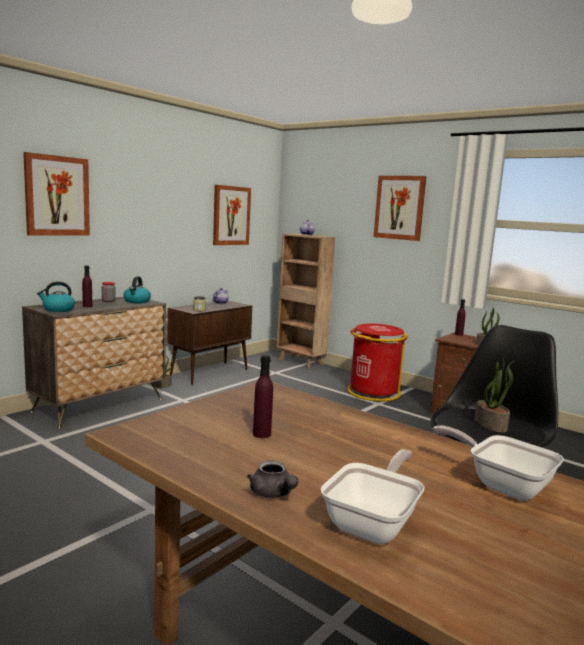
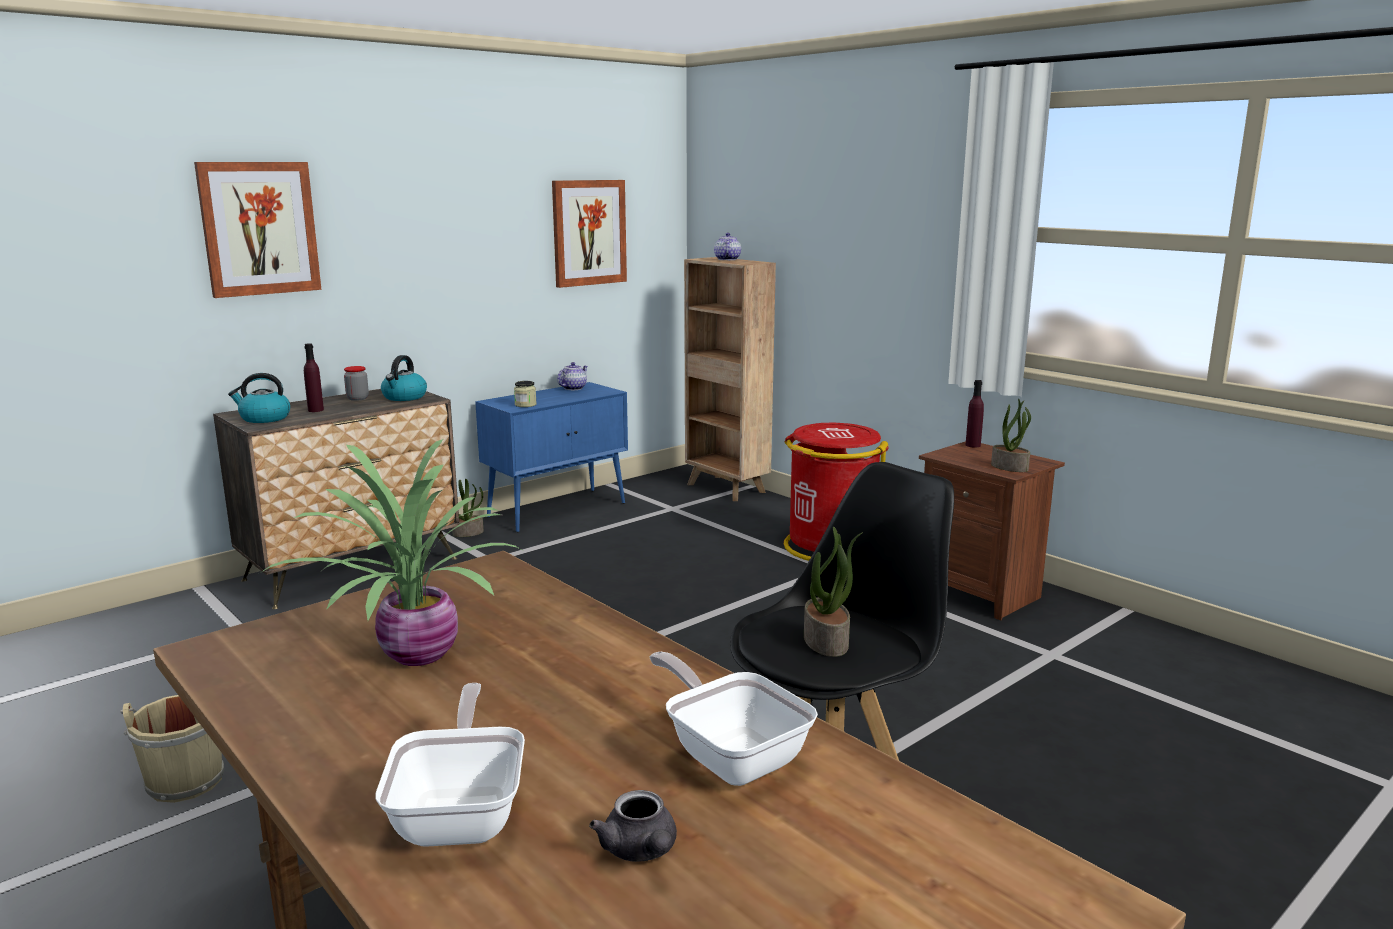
camera: 10 degrees right, 5 degrees up
(43, 533) = (185, 780): none -> beige bucket
(210, 373) = (558, 510): brown cabinet -> blue cabinet
(262, 434) = (415, 654): purple bottle -> potted plant
(273, 493) = (349, 758): grey teapot -> grey teapot (641, 851)
(374, 523) = (462, 812): frying pan -> frying pan turned 45 degrees counterclockwise
(399, 207) = (879, 207): picture -> none

